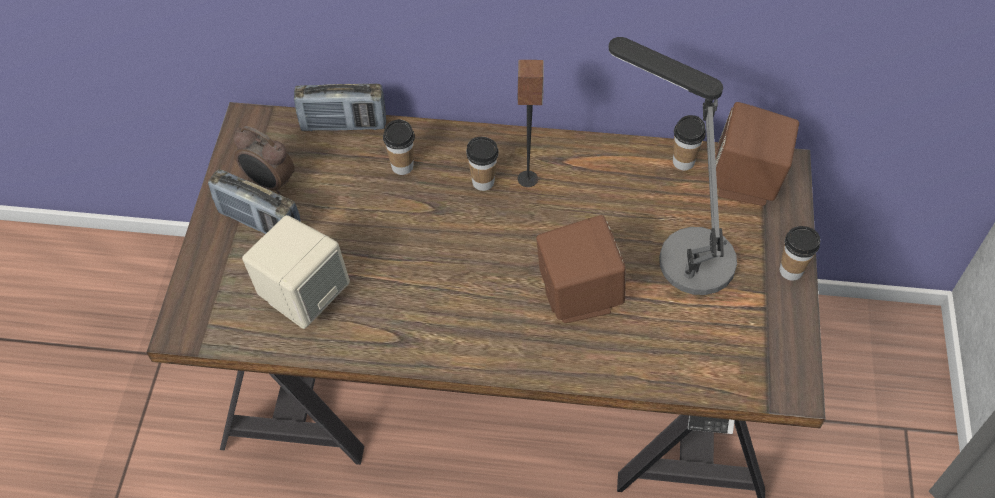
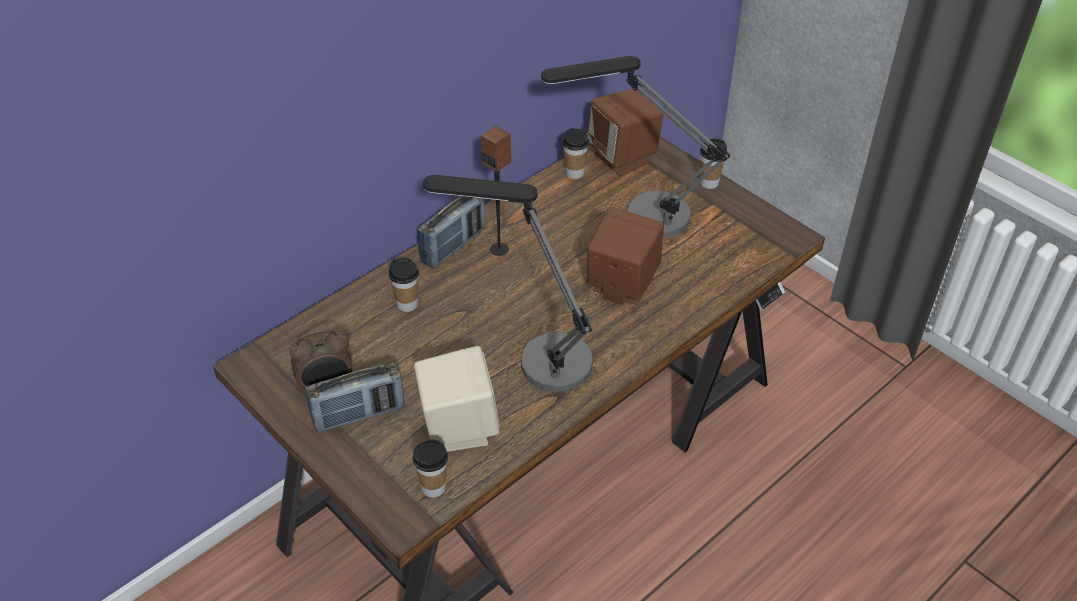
camera: 50 degrees left, 10 degrees down
(343, 124) = (326, 312): radio -> radio (453, 246)
(427, 293) = (535, 358): none -> table lamp
(483, 182) = (474, 272): cup -> cup (433, 487)

